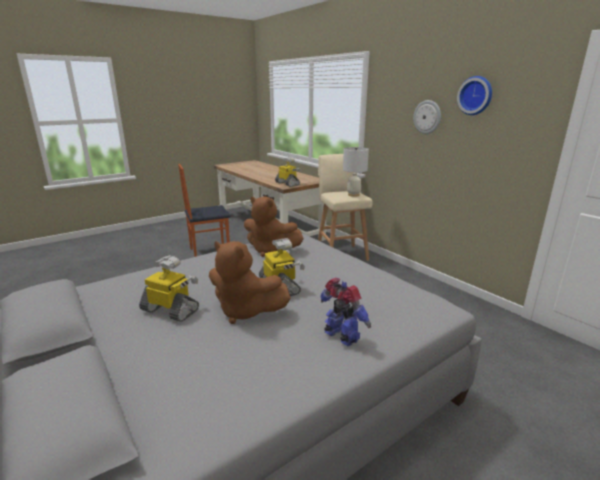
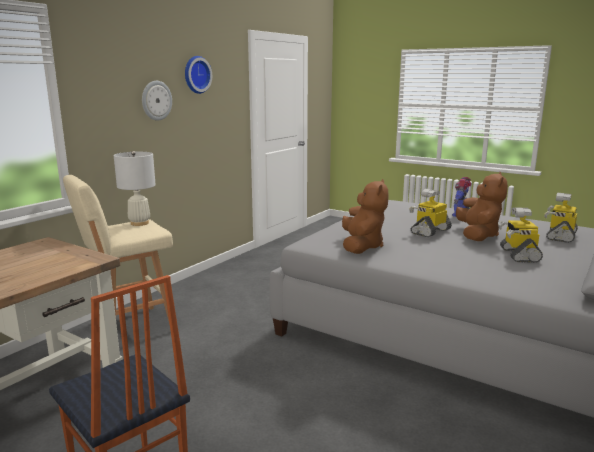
camera: 110 degrees left, 5 degrees down
(288, 184) = (70, 260): toy robot -> toy robot (560, 236)

